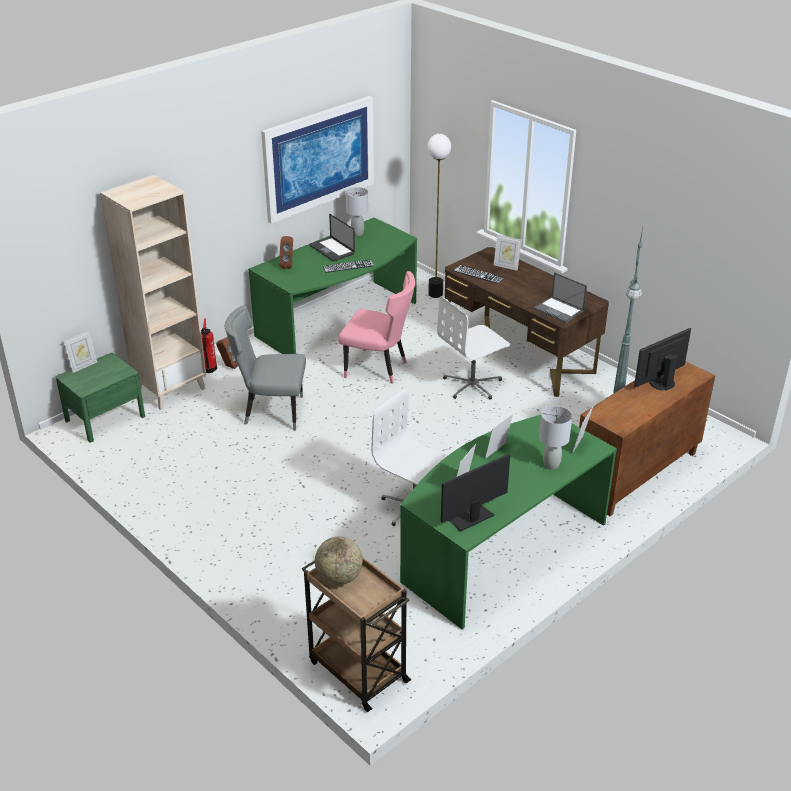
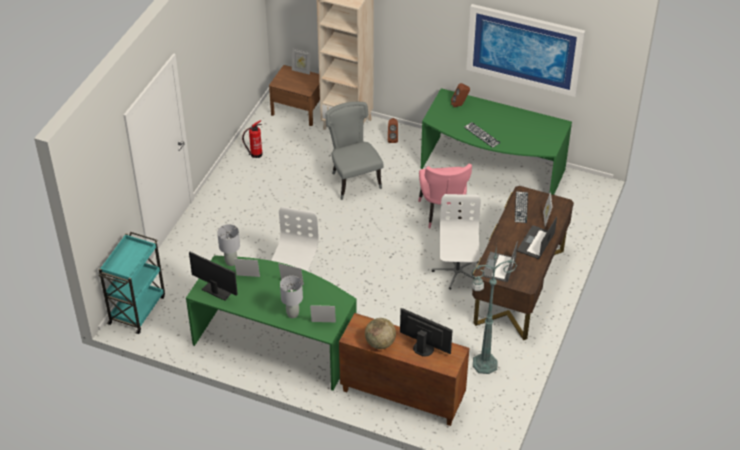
camera: 65 degrees right, 10 degrees up
(105, 418) = (298, 110): green nightstand -> brown nightstand
(209, 369) = (382, 131): fire extinguisher -> fire extinguisher (255, 154)
(332, 250) = (500, 118): laptop -> laptop (535, 243)
(339, 577) = (132, 250): globe -> globe (380, 343)
(357, 233) = (536, 122): grey table lamp -> grey table lamp (231, 262)
(357, 670) = (137, 309): brown cart -> turquoise cart
(435, 294) = (573, 210): floor lamp -> none
(473, 385) = (457, 272): white office chair -> white office chair turned 60 degrees clockwise

